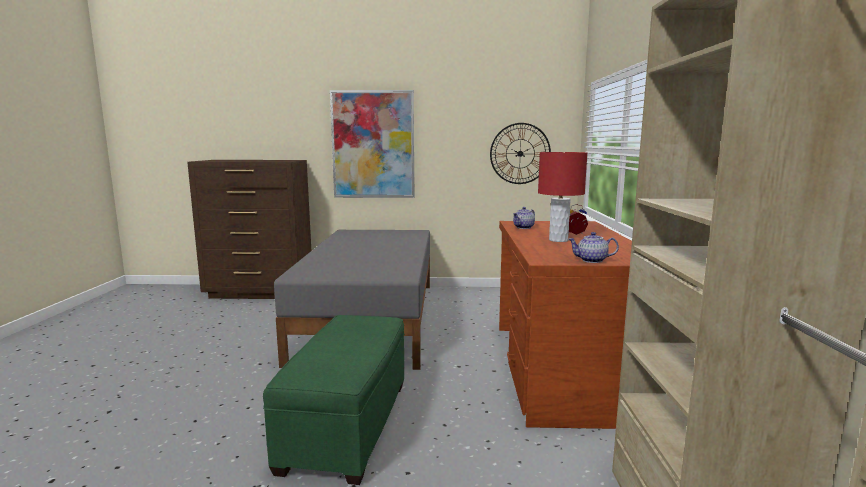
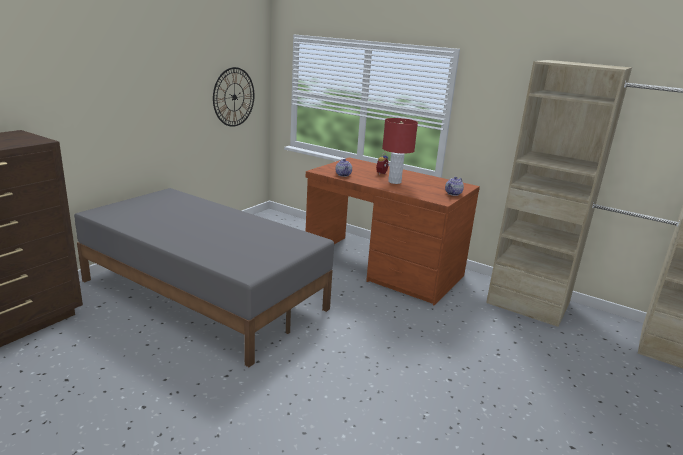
camera: 60 degrees left, 10 degrees up
(348, 425) = (379, 361): green ottoman -> none
(373, 145) = (104, 100): picture -> none

